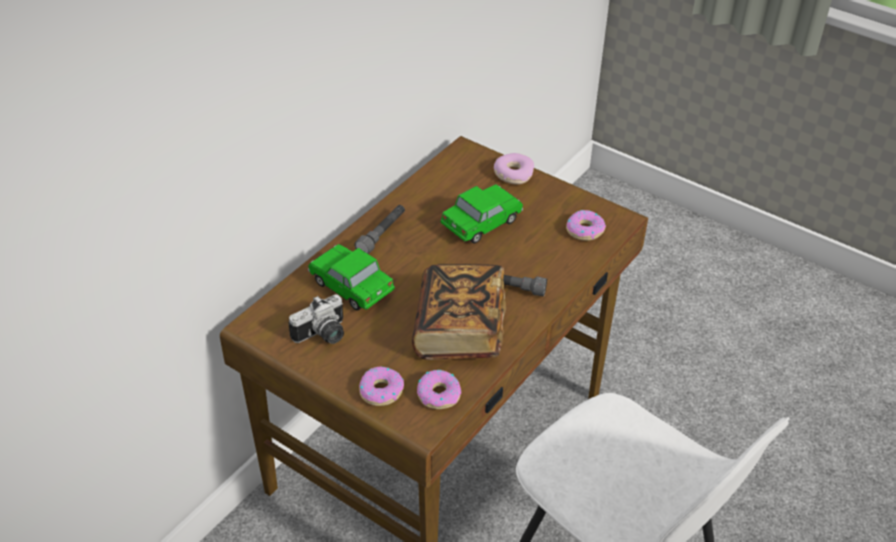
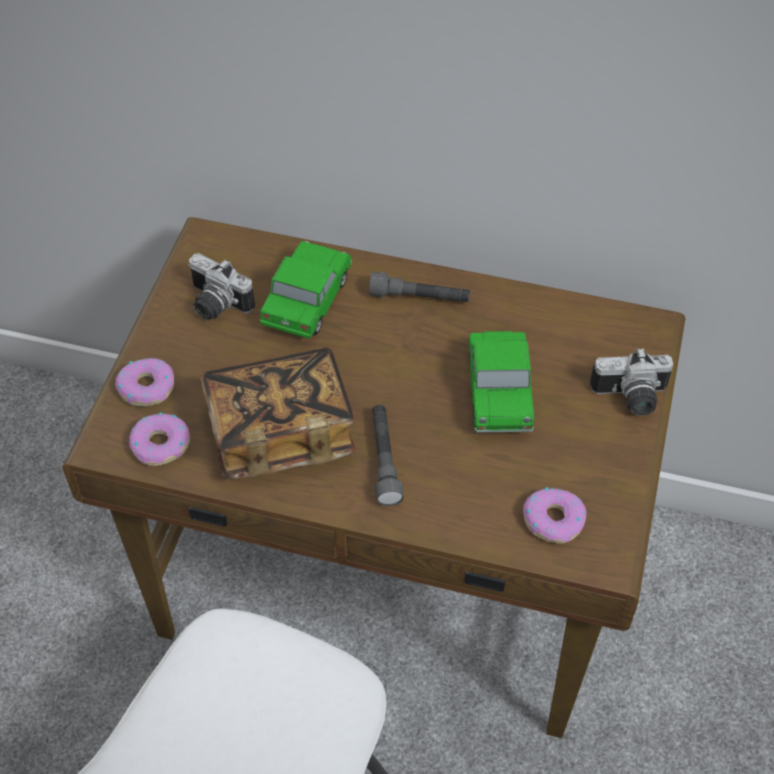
camera: 70 degrees right, 10 degrees up
(481, 224) = (498, 394): toy car -> toy car turned 60 degrees clockwise
(513, 174) = (630, 398): donut -> camera

